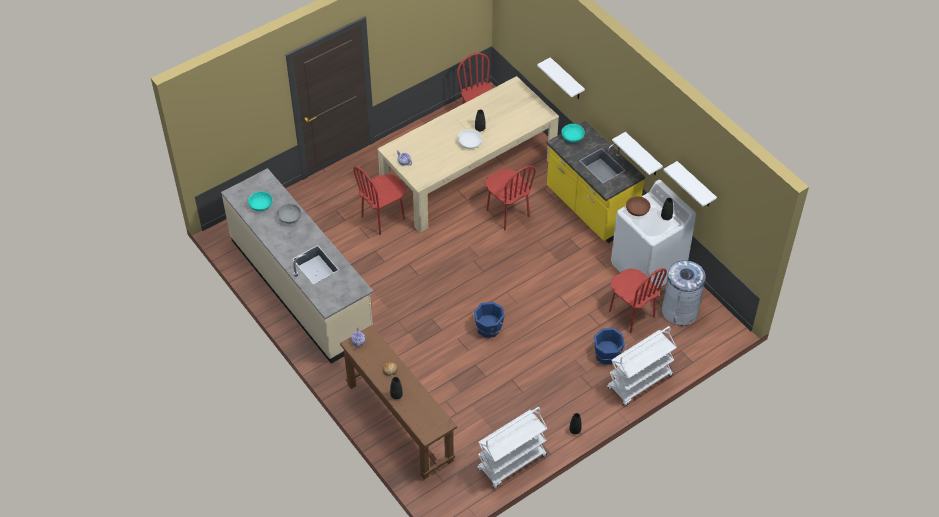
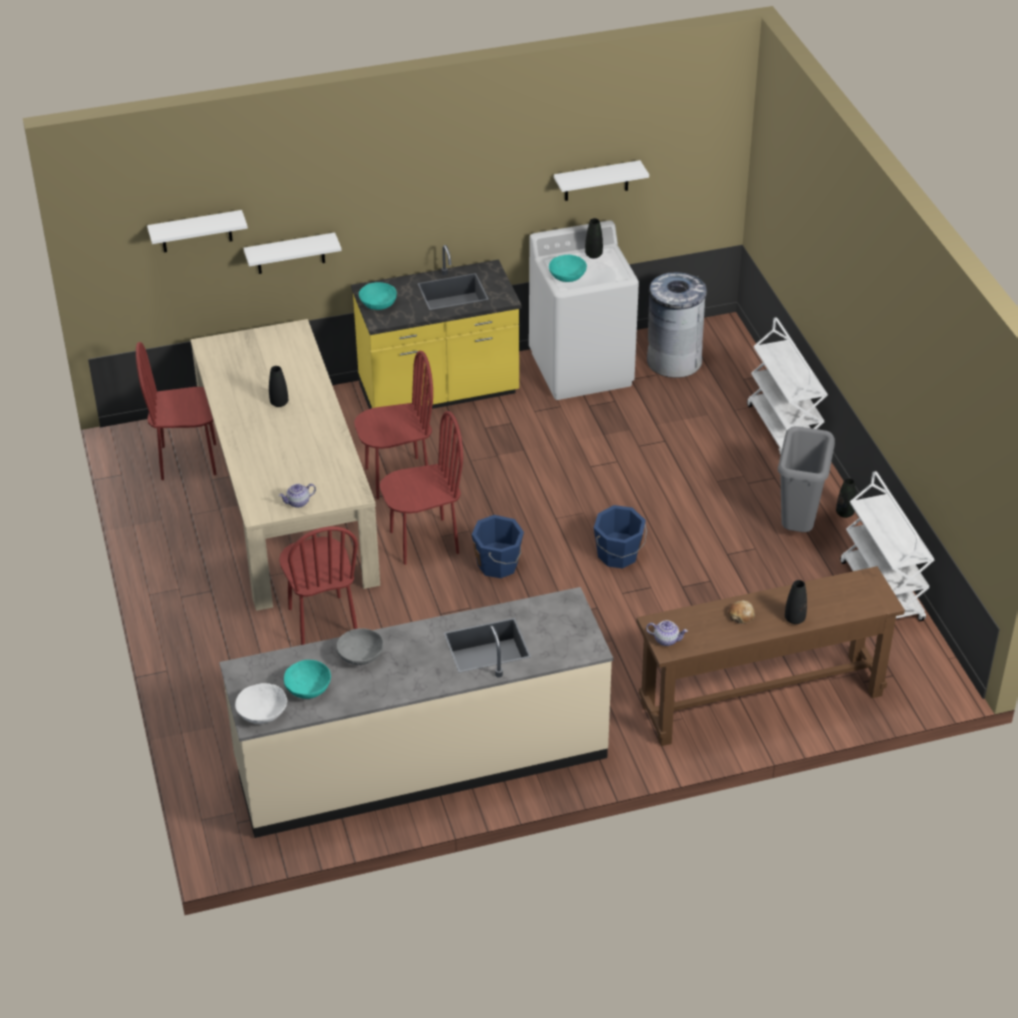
camera: 70 degrees left, 10 degrees down
(469, 143) = (304, 421): white bowl -> white bowl (262, 712)
(551, 409) = (798, 527): none -> grey trash can
(607, 355) = (722, 448): blue bucket -> blue bucket (498, 564)
(631, 314) = (659, 406): red chair -> red chair (424, 541)
(637, 211) = (567, 276): brown bowl -> turquoise bowl
(643, 155) = (483, 231): white shelf -> white shelf (196, 231)

